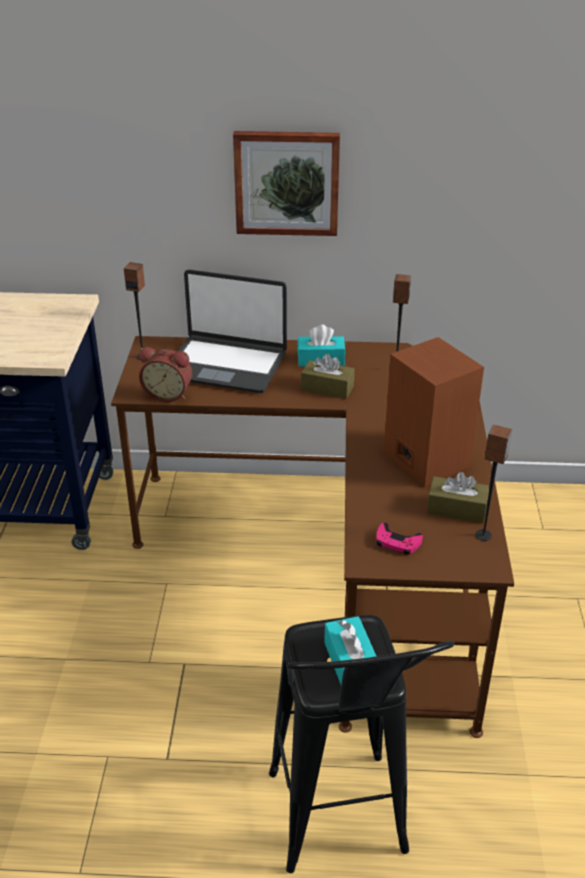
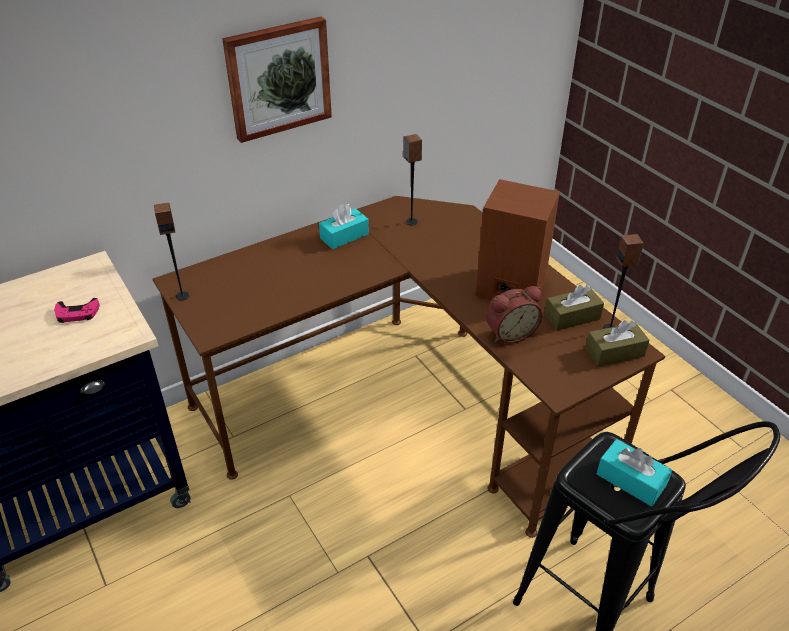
camera: 35 degrees left, 5 degrees up
(168, 394) = (245, 321): alarm clock -> alarm clock (509, 333)
(226, 365) = (269, 272): laptop -> none
(327, 388) = (375, 258): brown tissue box -> brown tissue box (614, 352)
(397, 542) = (562, 364): pink game controller -> pink game controller (77, 313)

